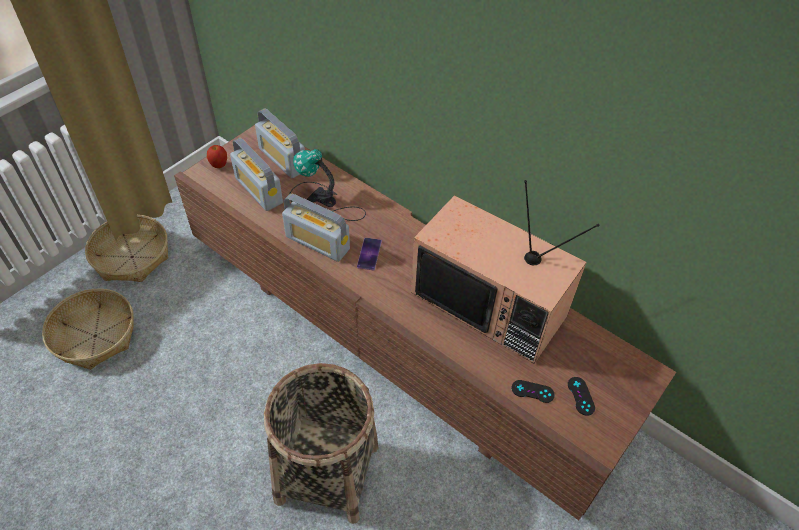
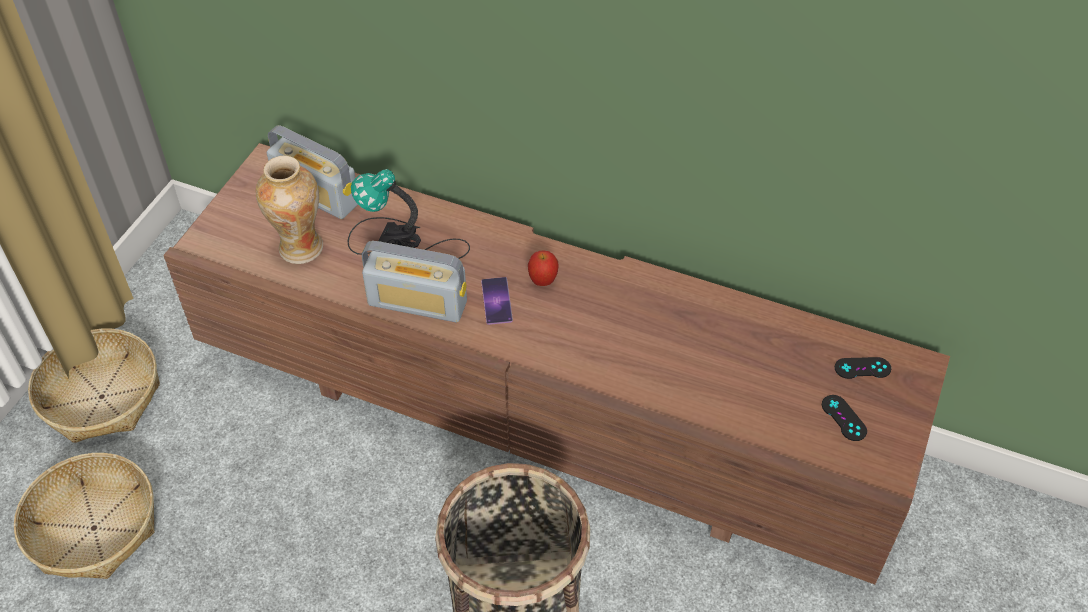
camera: 15 degrees left, 0 degrees up
(219, 166) = (225, 225): apple -> apple (543, 281)
(258, 190) = (300, 248): radio -> vase
(491, 303) = (688, 327): television -> none
(532, 391) = (781, 428): black game controller -> black game controller (862, 368)

